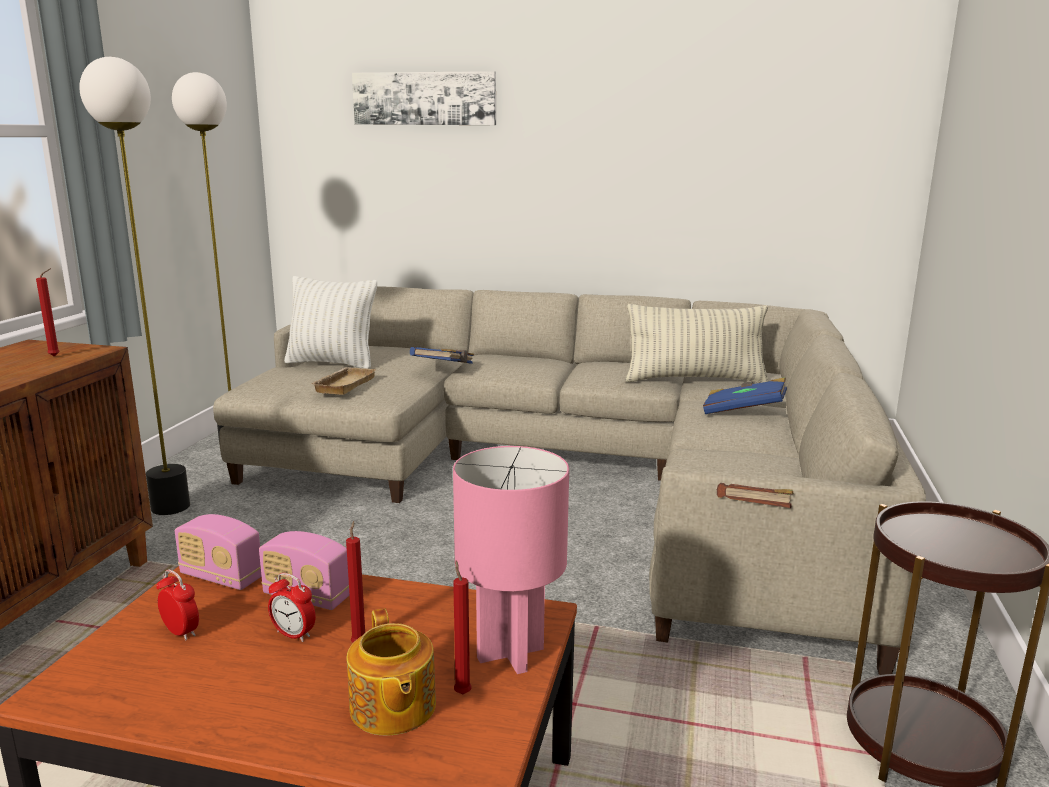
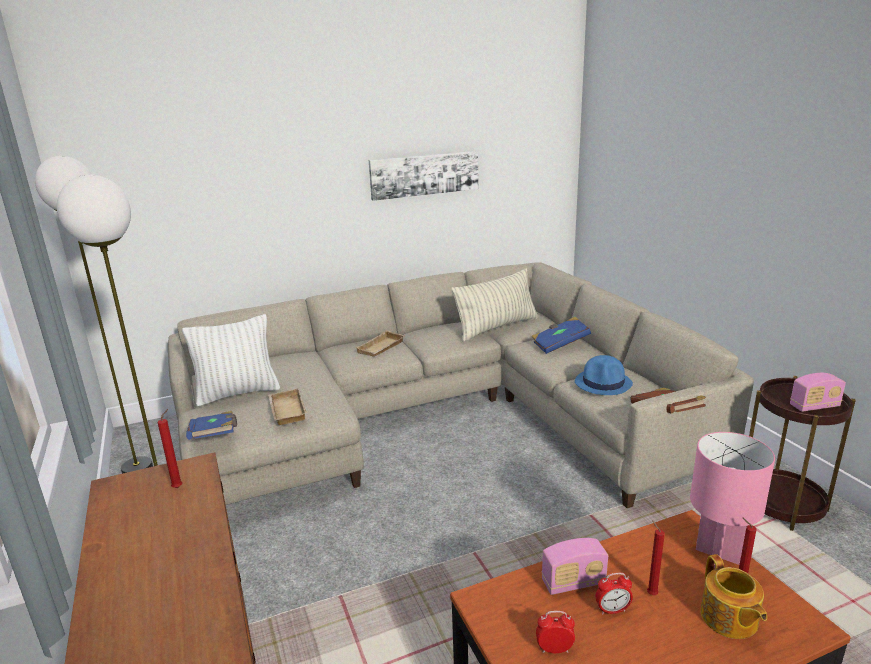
camera: 35 degrees left, 5 degrees up
(221, 577) = (503, 600): radio -> radio (814, 406)
(392, 708) = (728, 619): teapot -> teapot turned 45 degrees clockwise
(424, 98) = (226, 144): picture -> picture (424, 174)
(444, 369) = (331, 370): blue book -> blue book (215, 437)
(526, 365) = (381, 348): none -> beige tray
(724, 459) = (603, 383): none -> blue hat

